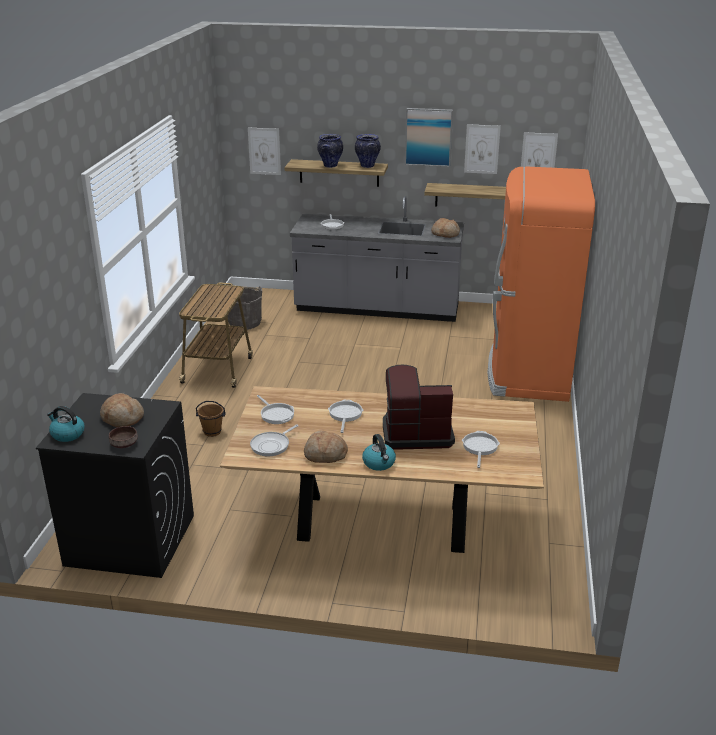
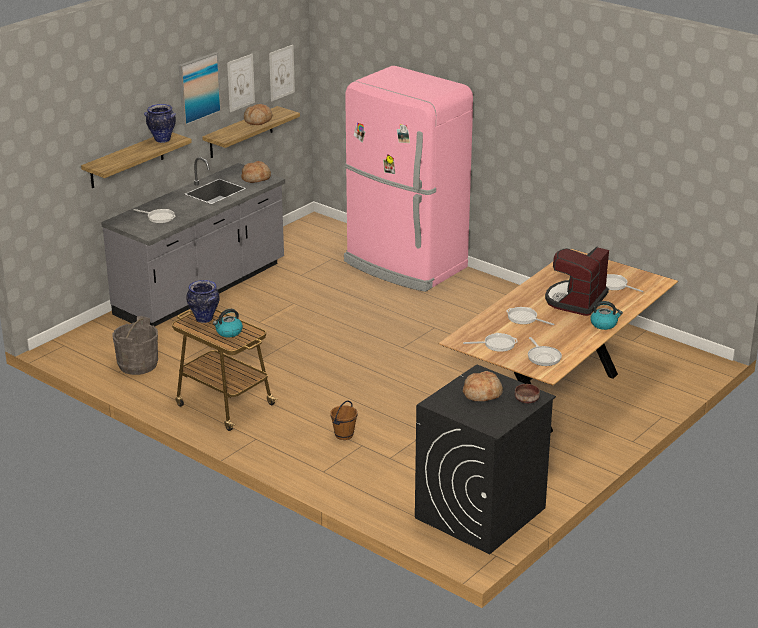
camera: 60 degrees left, 0 degrees up
(67, 434) = (488, 421): kettle -> kettle (228, 332)
(264, 151) = (54, 167): picture -> none
(325, 455) = (575, 340): bread -> bread (258, 121)
(330, 166) = (136, 154): vase -> vase (204, 319)
(528, 372) = (404, 265): orange fridge -> pink fridge

